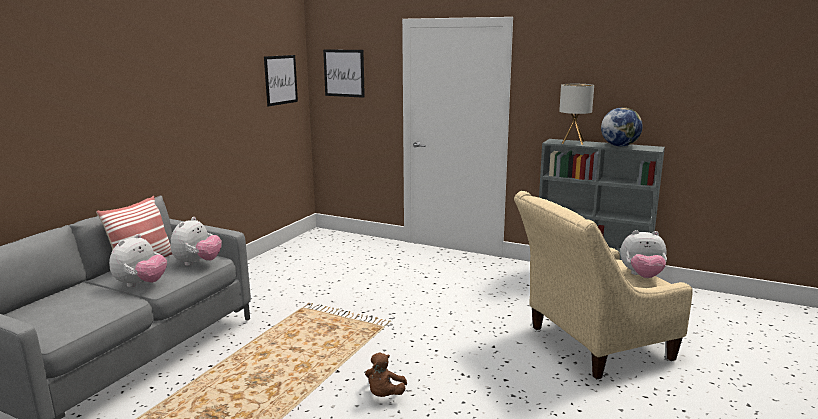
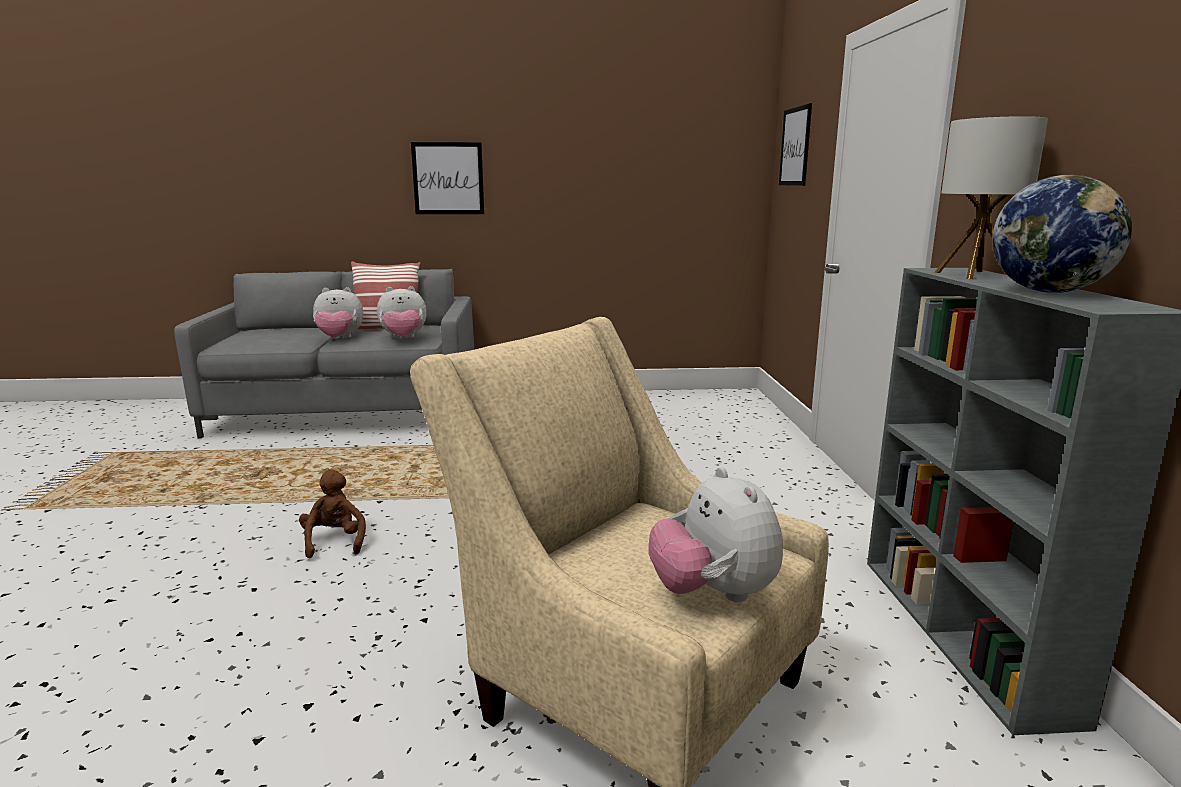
camera: 60 degrees right, 0 degrees up
(280, 80) = (707, 157): picture -> picture (448, 178)
(384, 395) = (335, 542): brown plush toy -> brown plush toy turned 90 degrees clockwise

